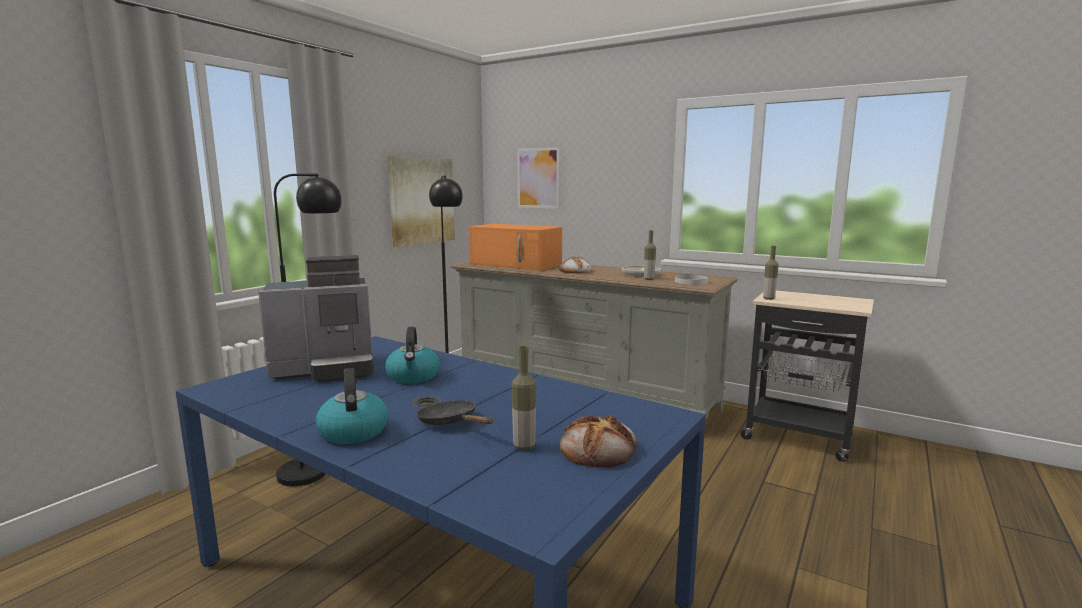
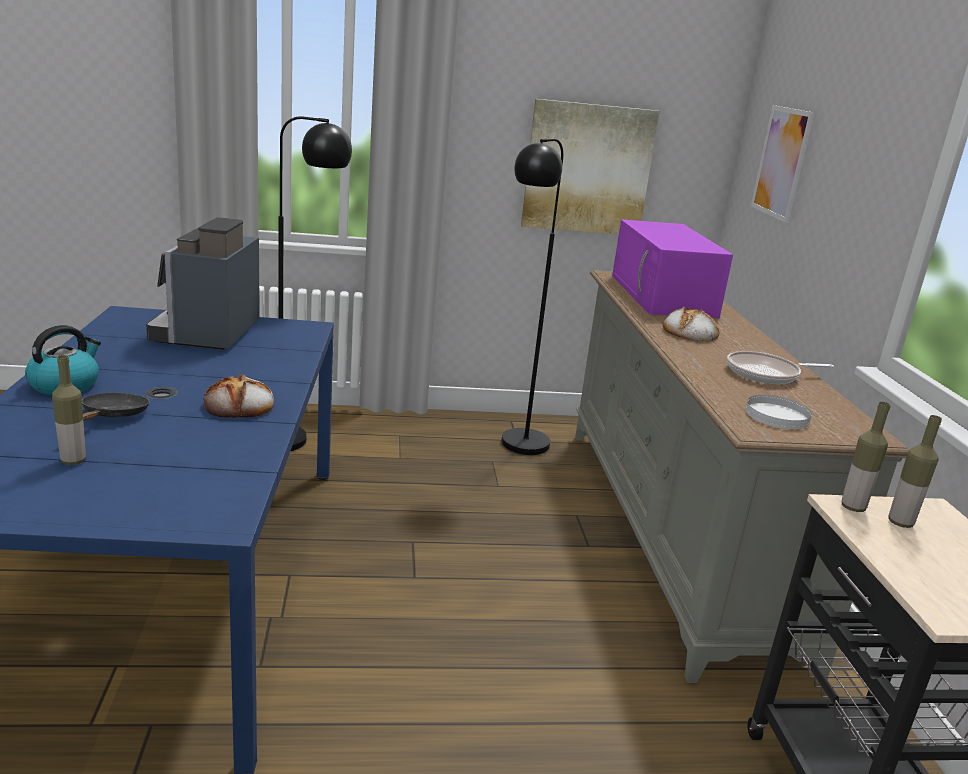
camera: 50 degrees right, 10 degrees up
(327, 369) = (208, 334): coffee machine -> coffee machine turned 60 degrees clockwise
(413, 377) = (223, 370): kettle -> none
(517, 264) = (663, 296): orange microwave -> purple microwave
(598, 449) = (88, 498): bread -> bread (240, 405)
(649, 279) = (730, 384): bottle -> bottle (900, 523)

